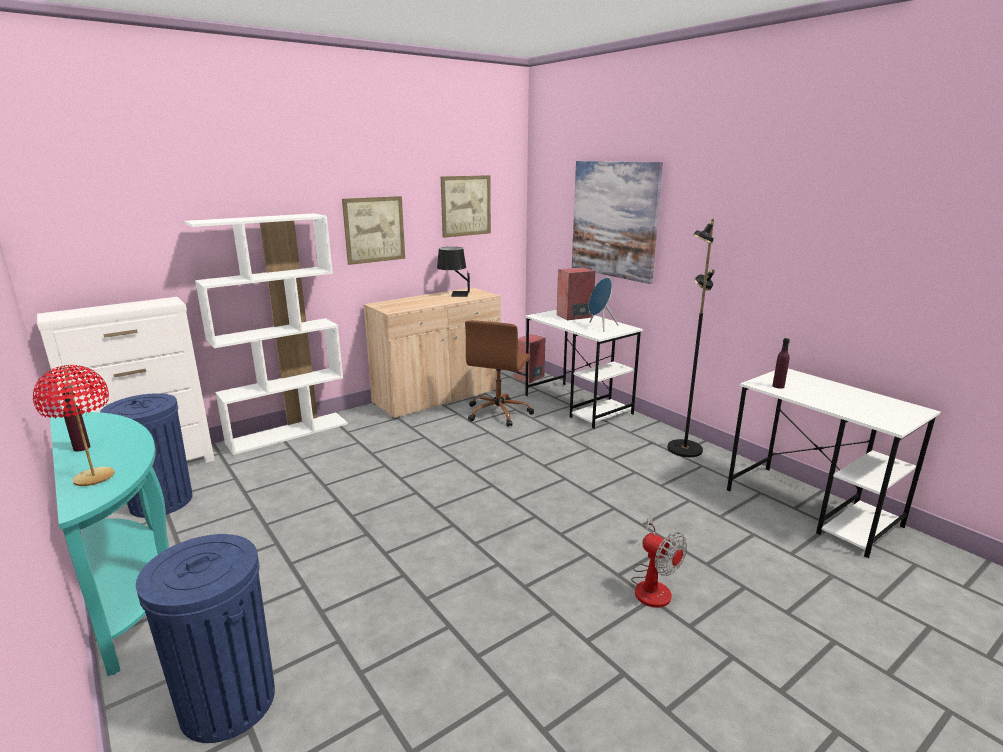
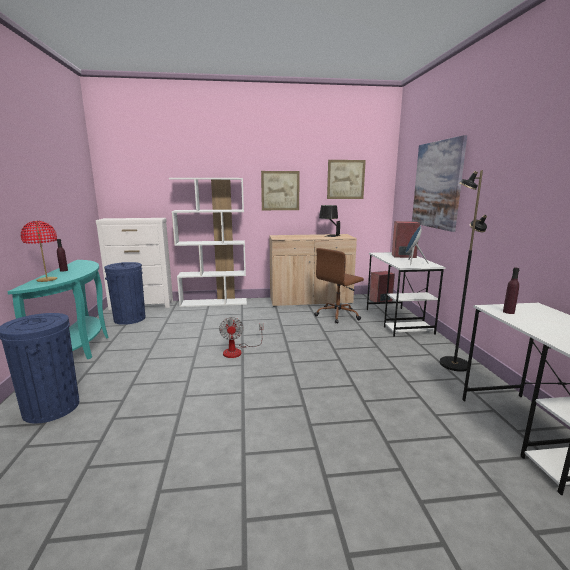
camera: 30 degrees right, 5 degrees down
(652, 585) = (327, 439): fan -> fan (237, 351)

